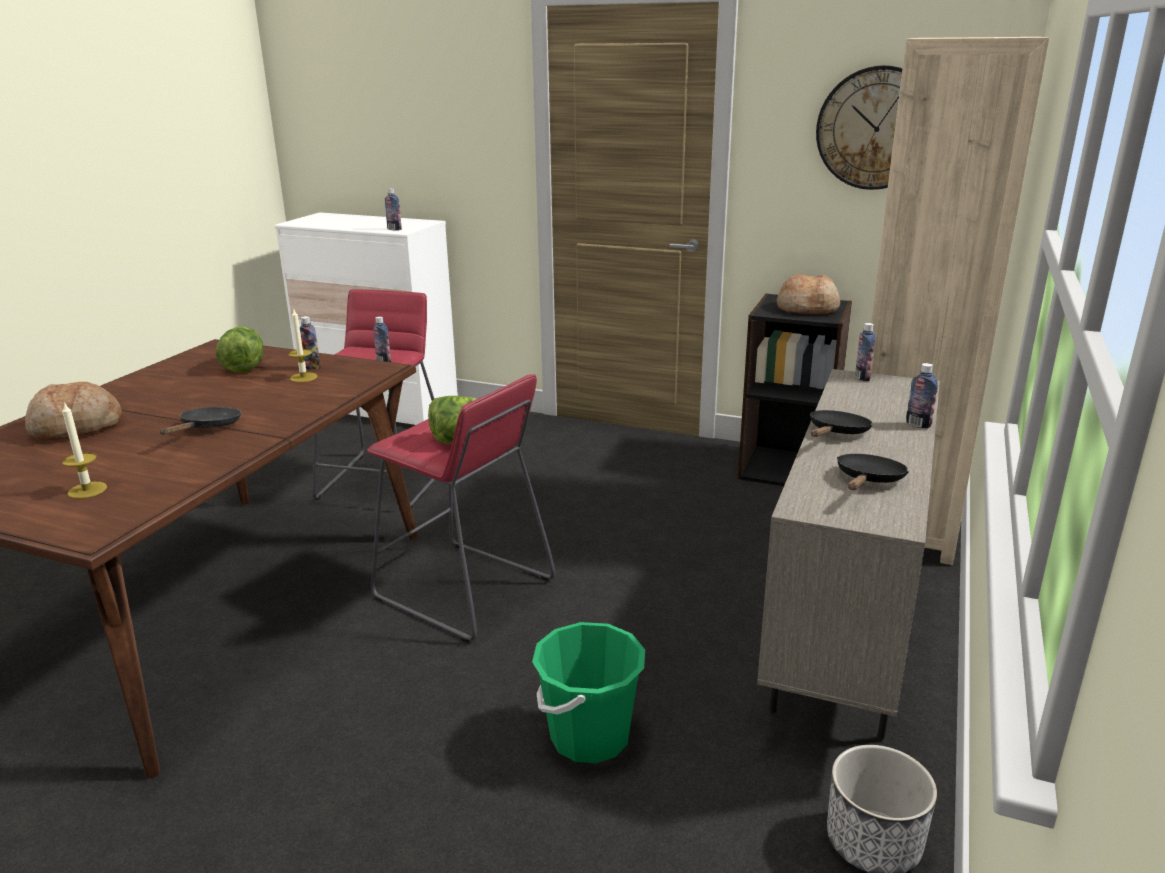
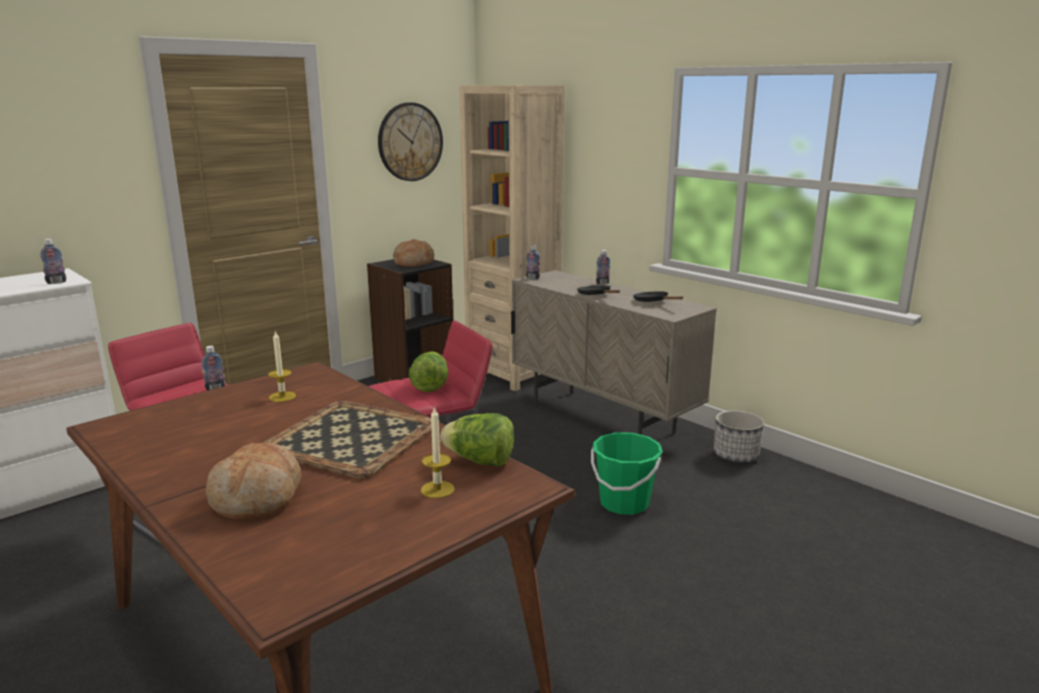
camera: 65 degrees left, 5 degrees down
(208, 427) = (352, 438): black frying pan -> tray
(244, 366) = (203, 416): lettuce -> lettuce (480, 461)
(312, 367) = (260, 392): bottle -> none

